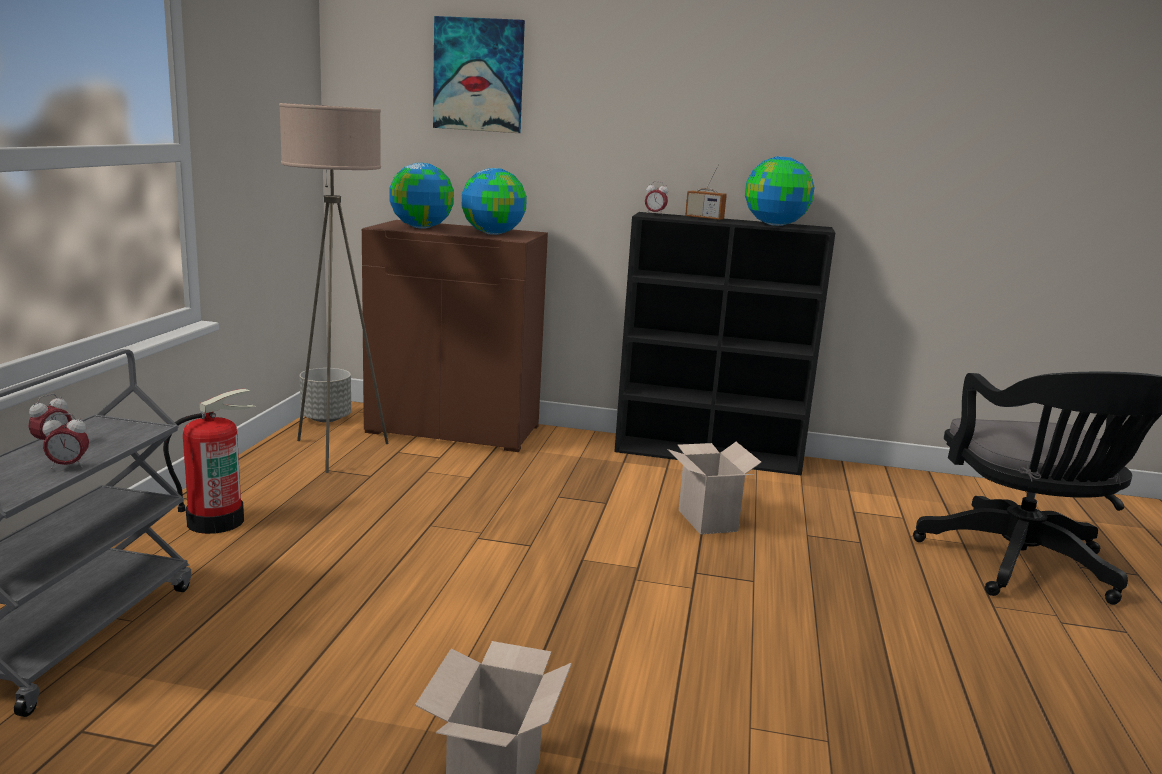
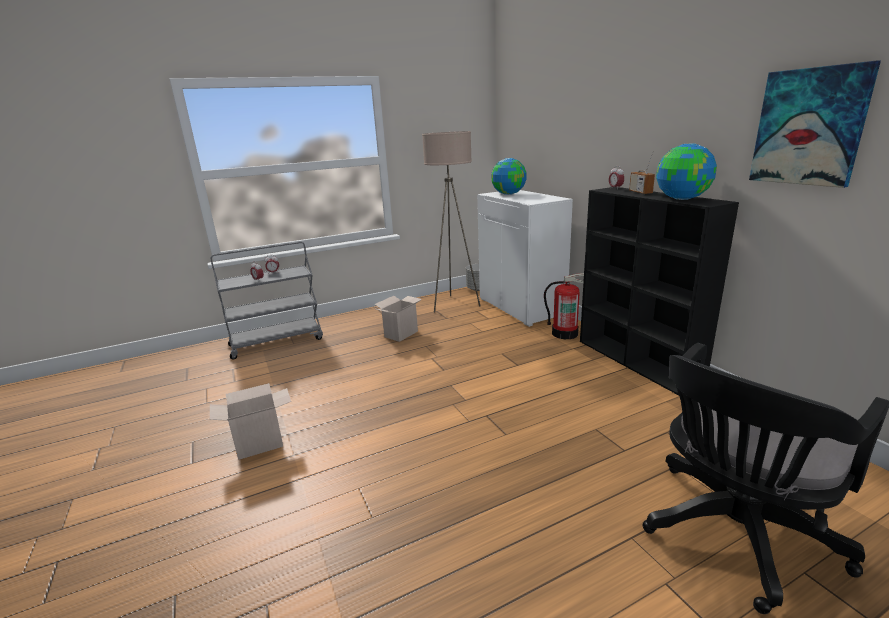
camera: 55 degrees right, 5 degrees up
(215, 521) = (369, 319): fire extinguisher -> fire extinguisher (565, 333)
(455, 429) = (522, 307): brown cabinet -> white cabinet
(479, 75) = (548, 103): picture -> picture (809, 127)
(493, 233) = (533, 198): globe -> none
(705, 520) = (550, 394): cardboard box -> cardboard box (401, 333)

